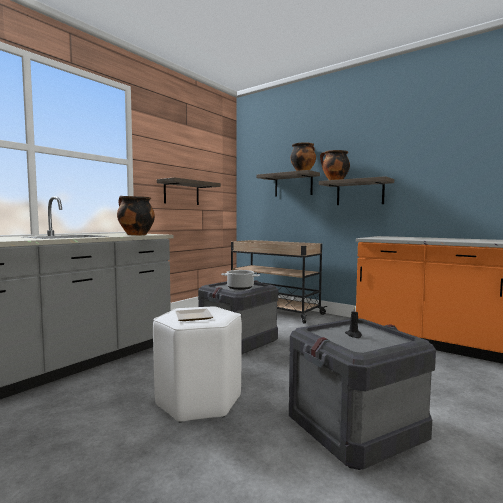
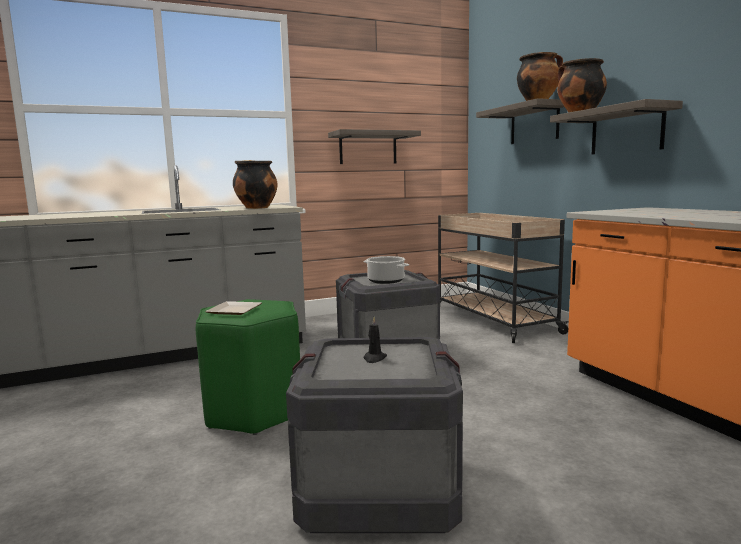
camera: 30 degrees right, 5 degrees up
(199, 400) = (255, 411): white stool -> green stool

